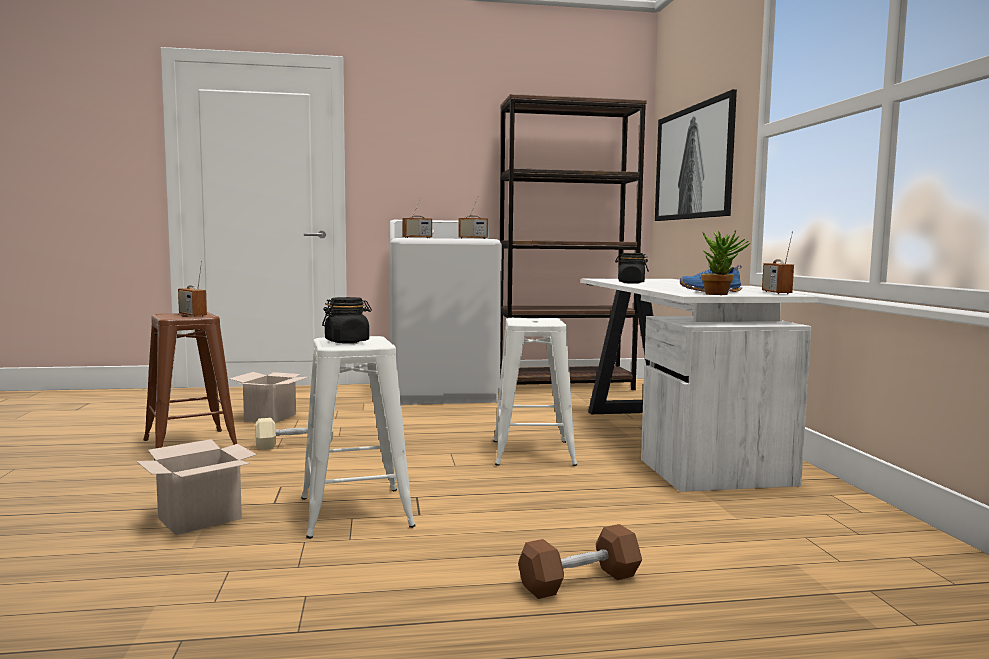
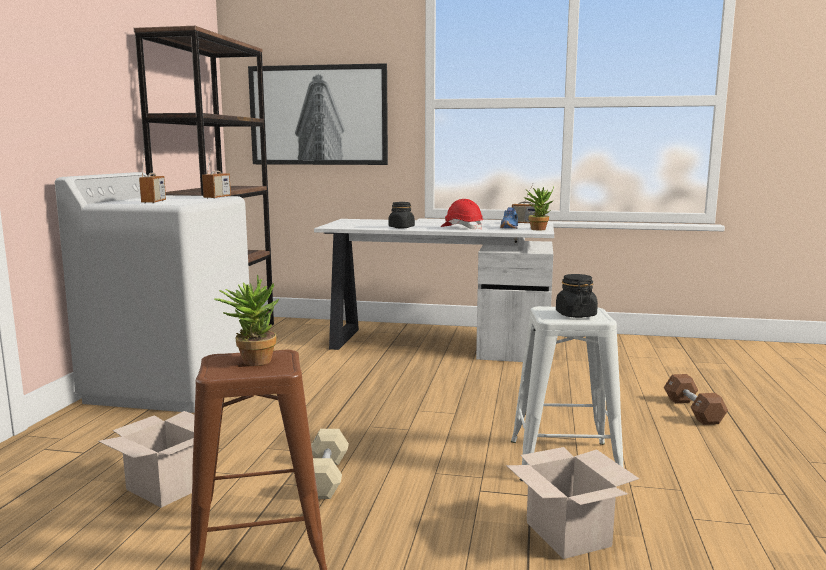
camera: 70 degrees left, 5 degrees up
(192, 315) = (251, 360): radio -> potted plant
(532, 453) = (438, 384): white stool -> none
(665, 287) = (462, 228): none -> red hard hat

